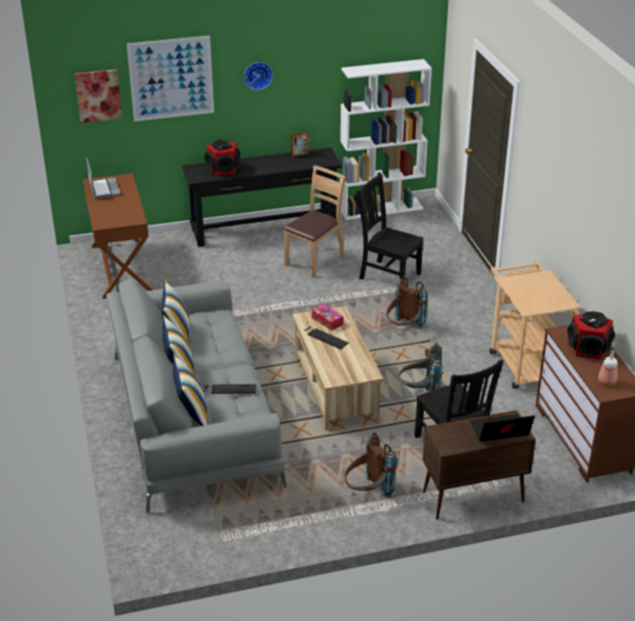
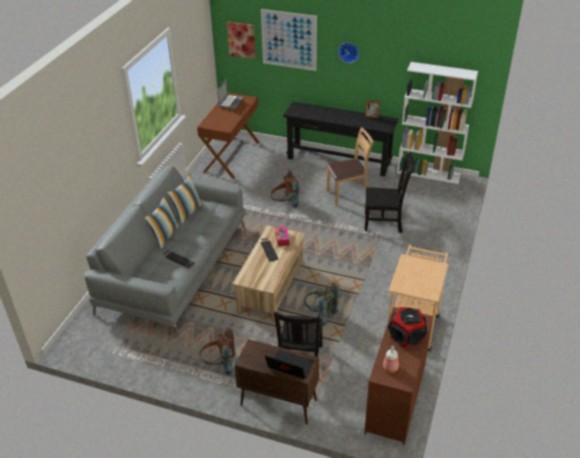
camera: 35 degrees right, 5 degrees up
(191, 413) = (142, 265): pillow -> none
(224, 169) = (313, 112): speaker -> none
(388, 275) = (384, 222): black chair -> black chair turned 120 degrees clockwise
(403, 329) = (356, 264): brown backpack -> brown backpack (284, 204)

